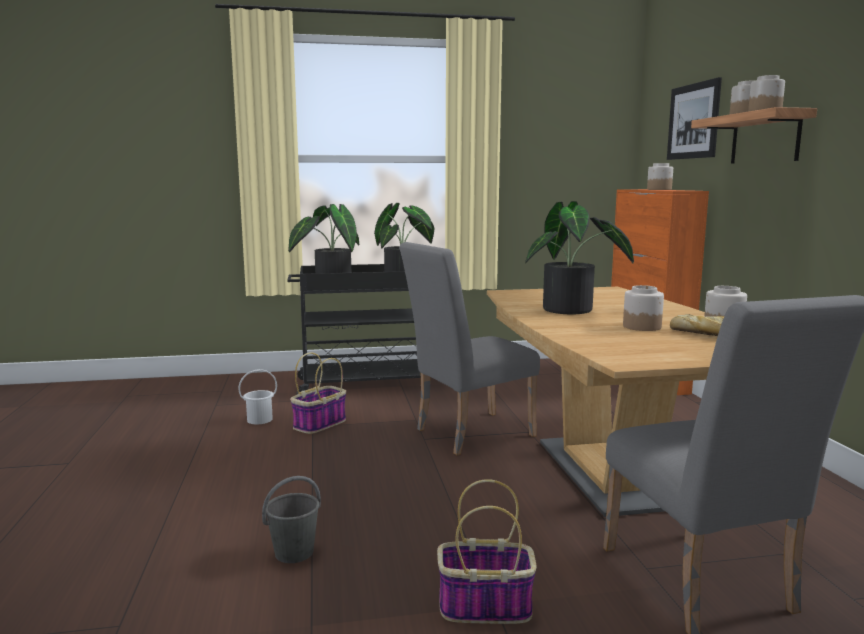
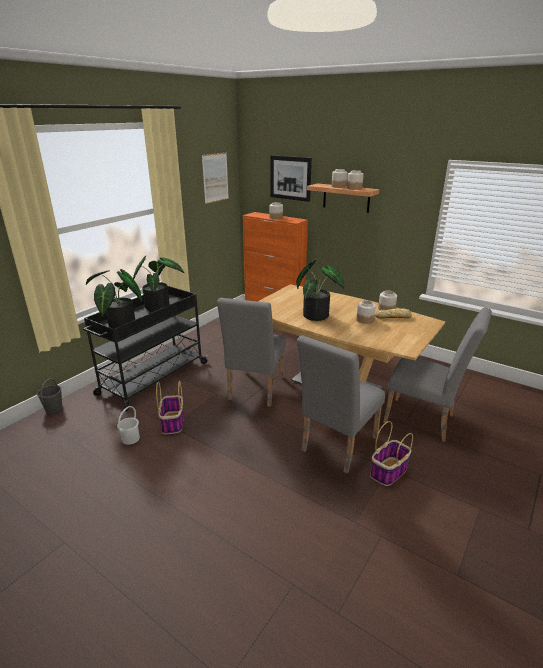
camera: 45 degrees left, 15 degrees up
(295, 552) = (295, 499): grey bucket -> grey bucket (54, 408)
(460, 534) = (336, 447): none -> grey chair
(583, 130) = (215, 178): none -> picture

